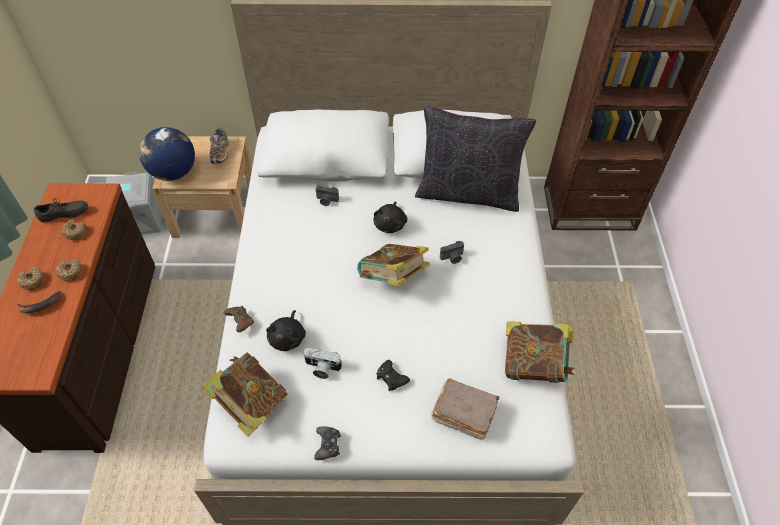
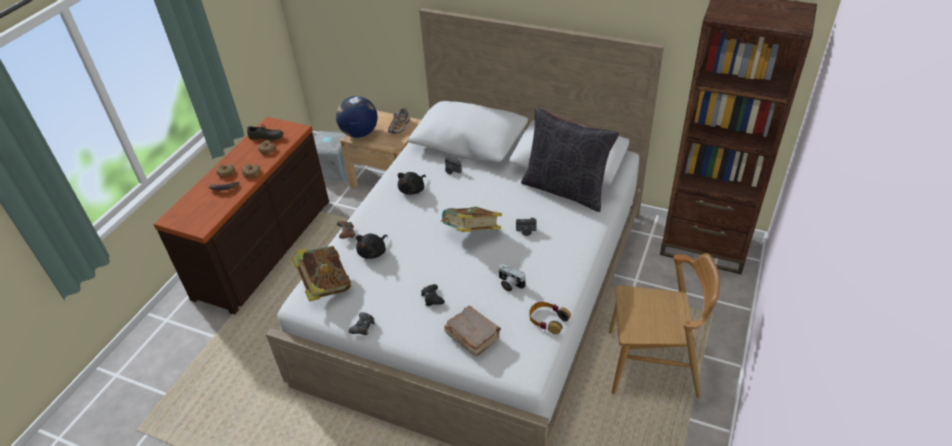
camera: 25 degrees right, 10 degrees down
(321, 368) = (386, 278): camera -> camera (509, 284)
(390, 224) = (491, 197): black plush toy -> black plush toy (413, 190)
(534, 364) = (548, 320): book -> headphones
(603, 357) = (653, 364): none -> brown chair

